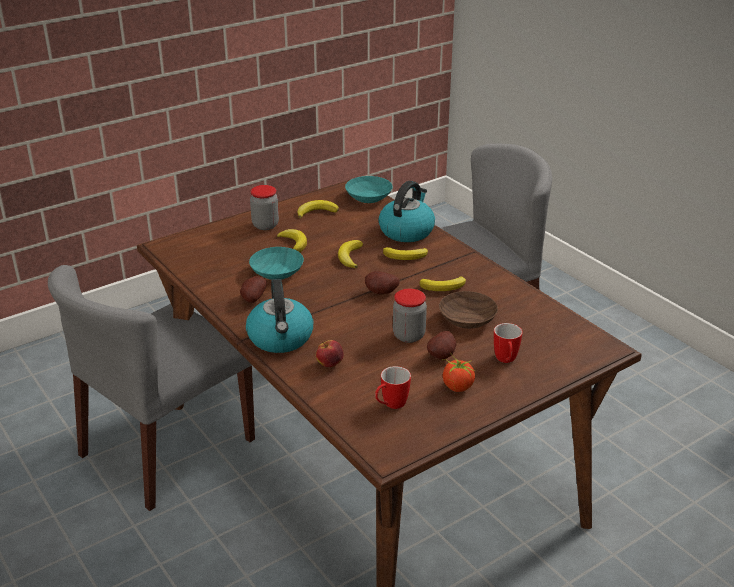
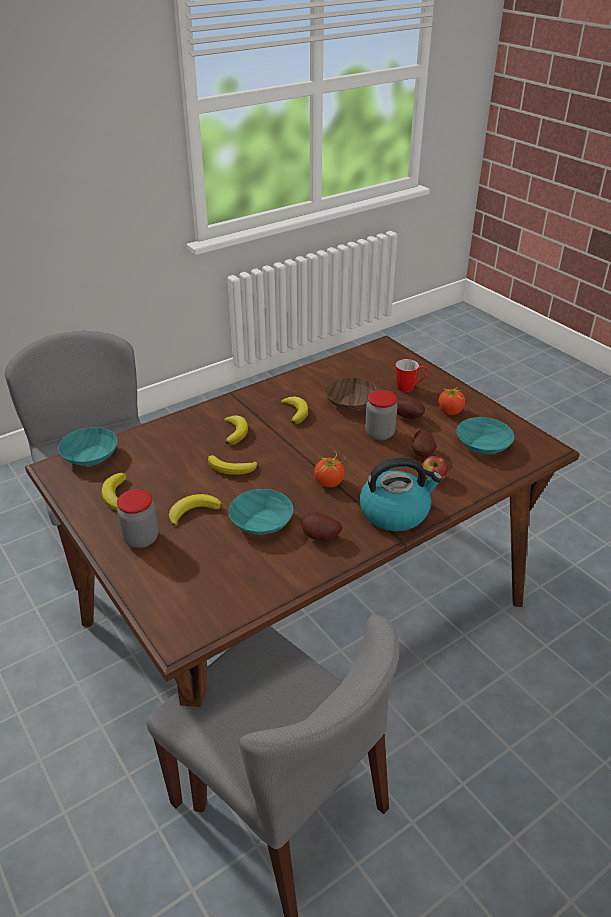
camera: 90 degrees left, 5 degrees up
(327, 304) = (329, 482): none -> tomato
(381, 293) = (307, 448): potato -> potato (423, 453)
(390, 405) = (484, 445): mug -> turquoise bowl
(406, 231) = (180, 430): kettle -> none

